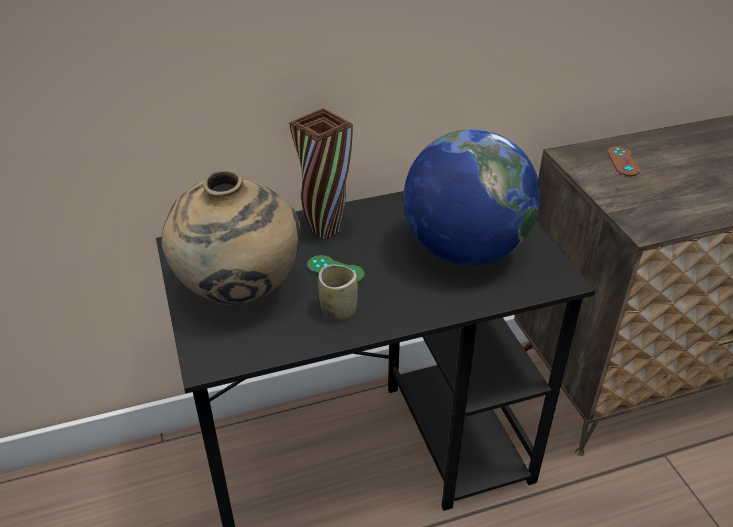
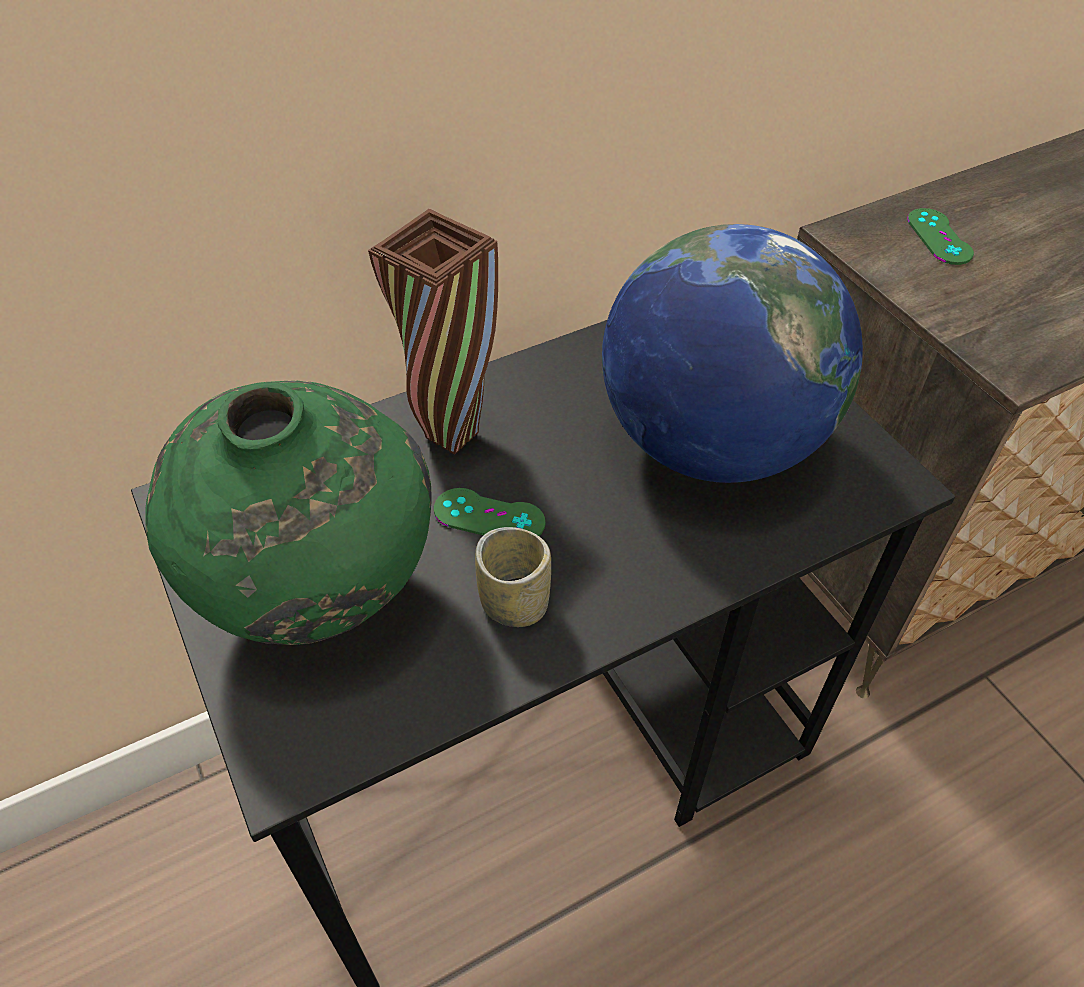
camera: 10 degrees left, 10 degrees up
(241, 293) = (321, 594): beige vase -> green vase
(623, 161) = (939, 237): brown game controller -> green game controller

